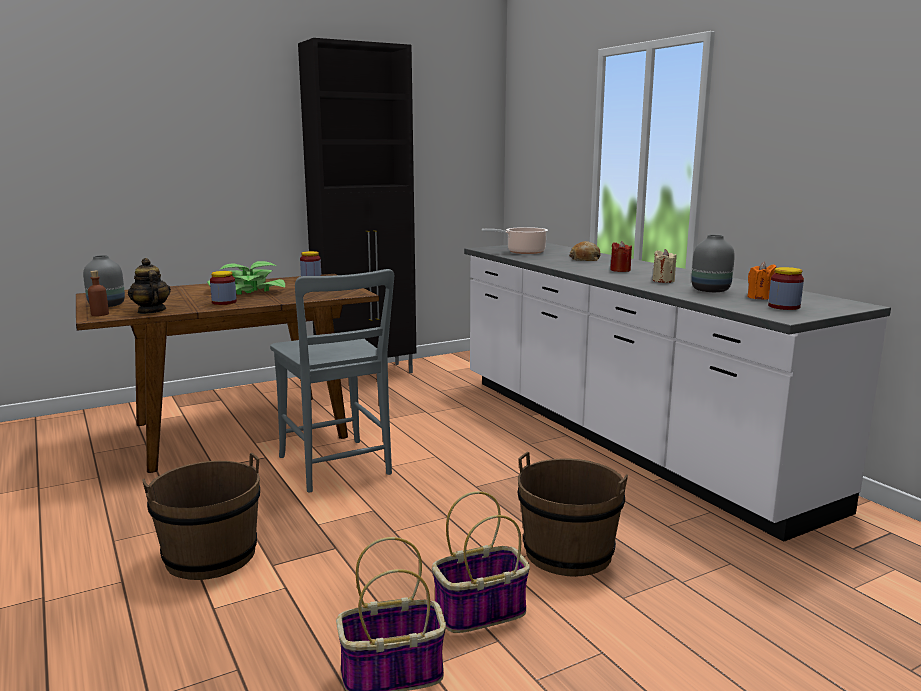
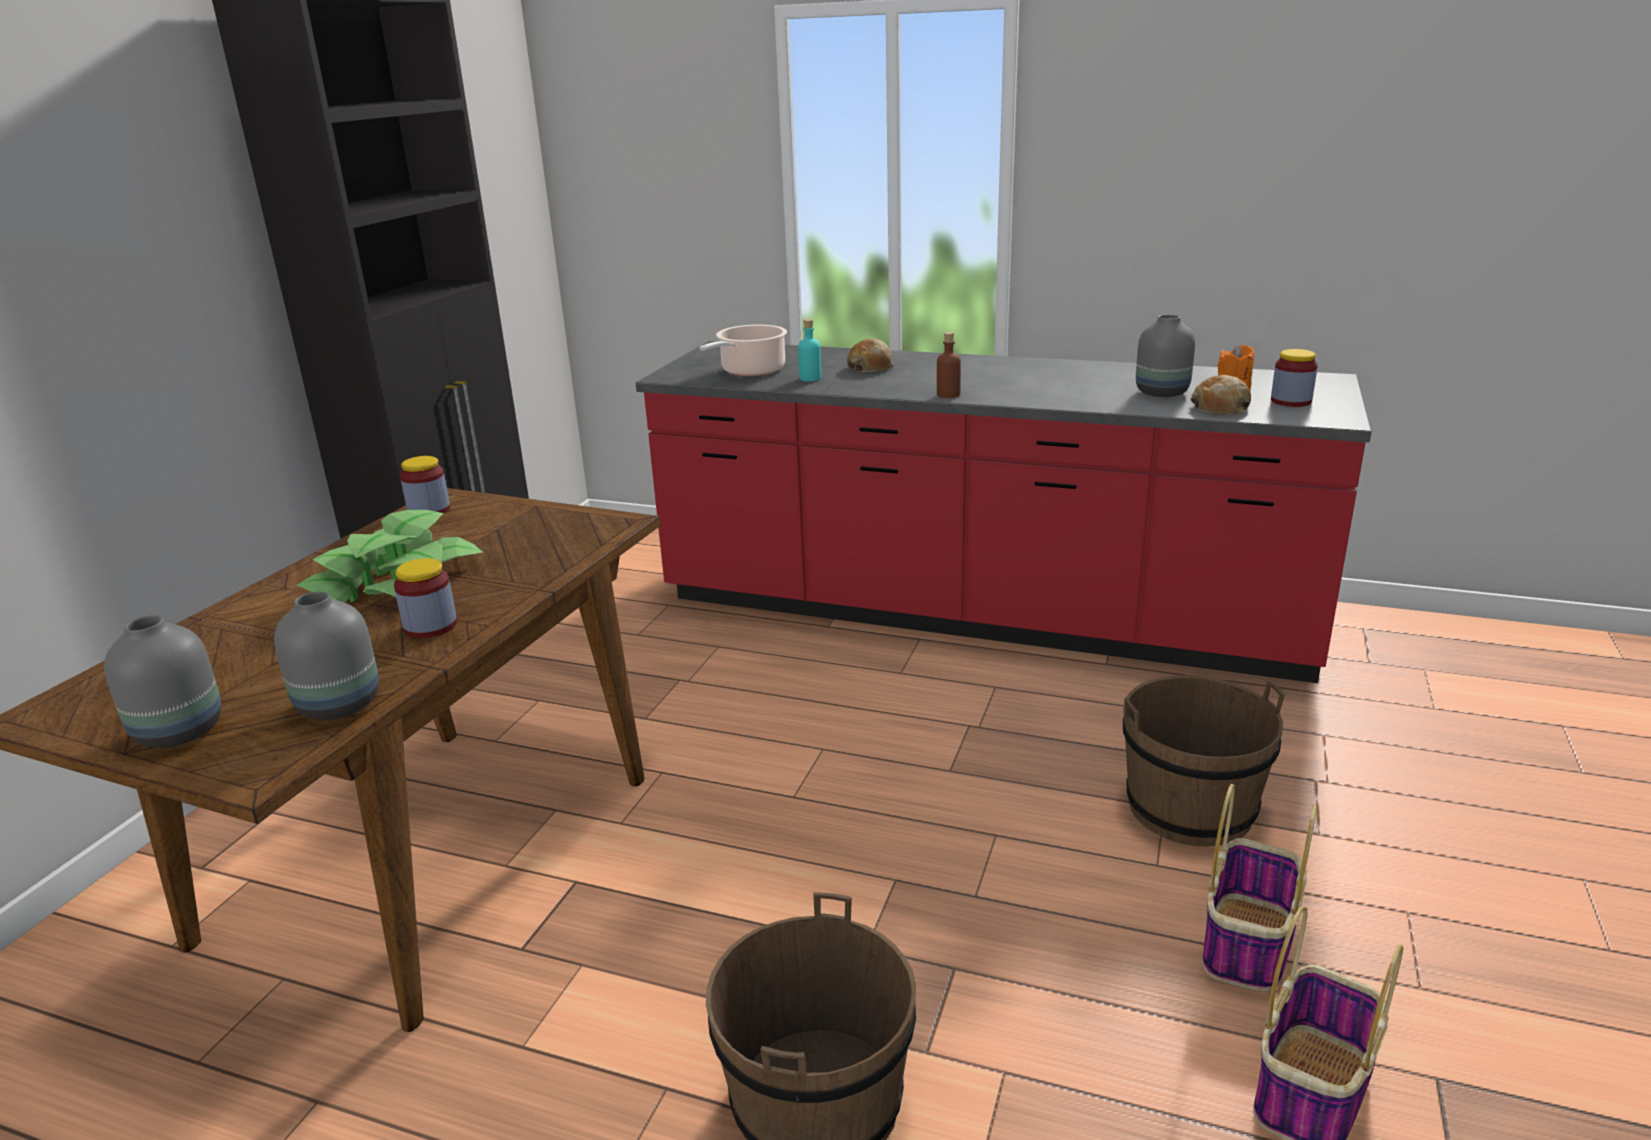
camera: 40 degrees left, 10 degrees up
(100, 314) = (238, 761): brown bottle -> brown bottle (948, 394)
(151, 311) = (339, 706): teapot -> grey vase
(336, 468) = (724, 840): grey chair -> none
(541, 258) = (810, 378): none -> turquoise bottle
(620, 270) = (973, 379): red candle -> none
(620, 437) = (979, 615): white counter -> red counter
(663, 280) = (1071, 388): beige candle -> none
(723, 300) = (1220, 408): none -> bread

